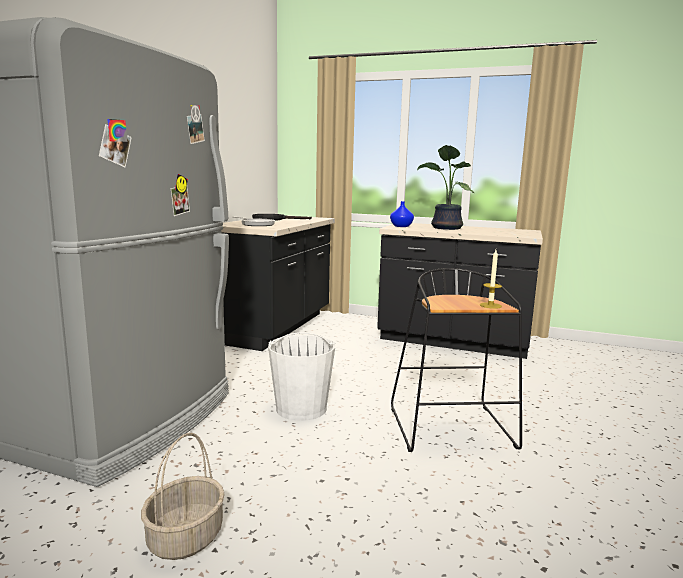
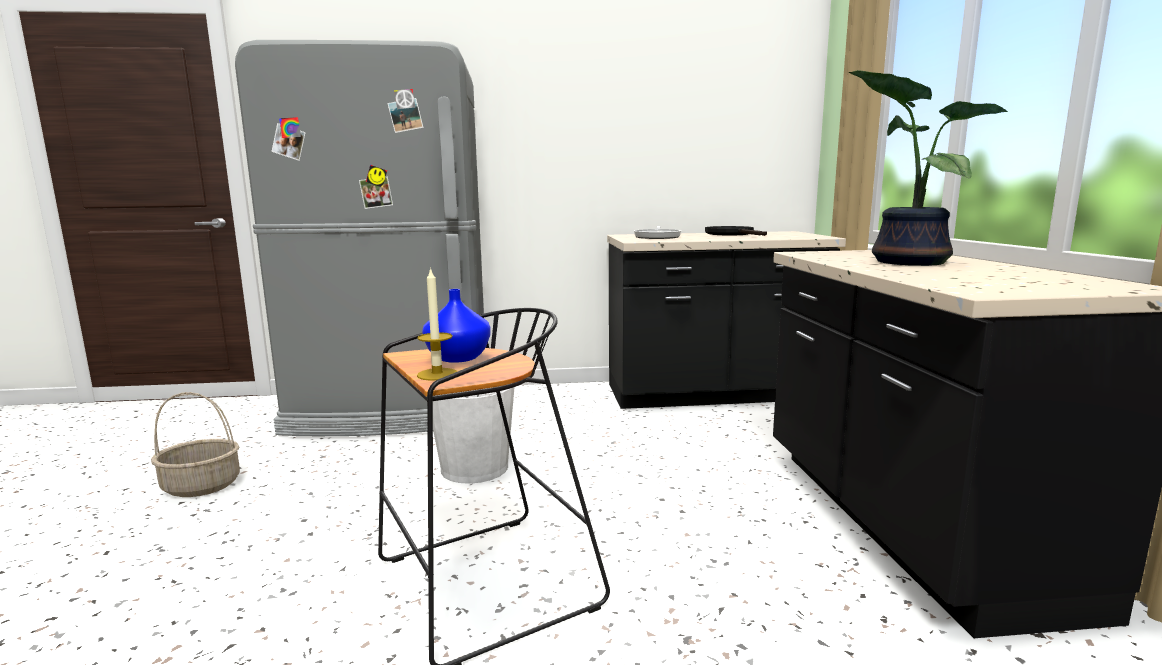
camera: 65 degrees right, 0 degrees up
(400, 226) = (838, 253): blue vase -> blue vase (457, 357)

